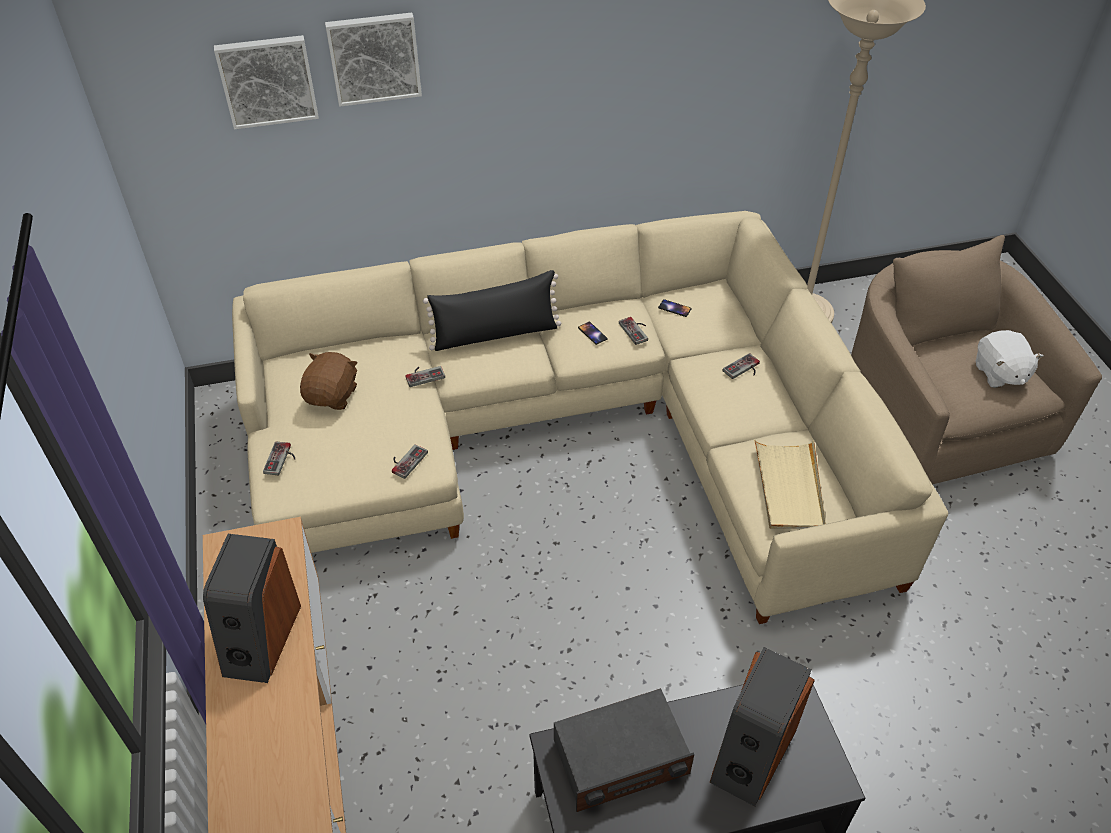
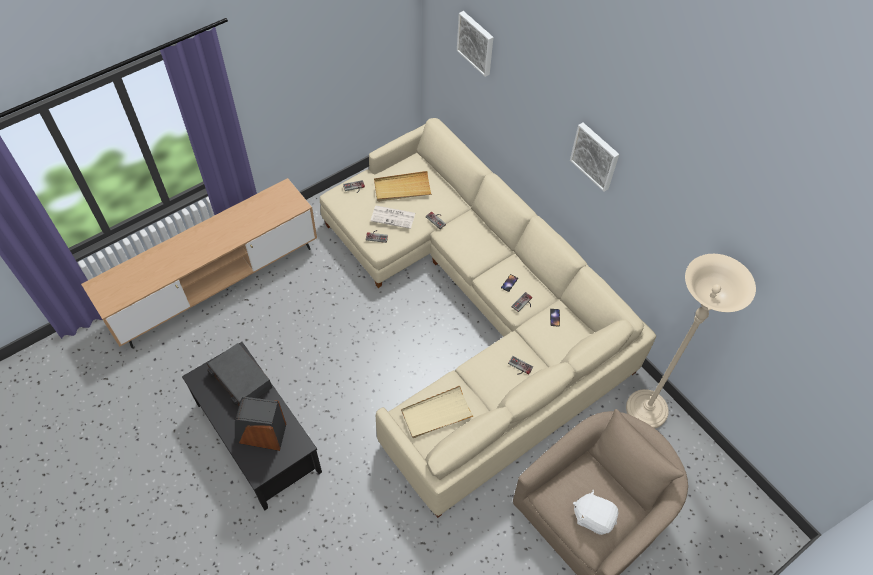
camera: 65 degrees right, 10 degrees up
(260, 639) = (243, 222): speaker -> none
(333, 395) = (402, 188): brown plush toy -> beige tray
(374, 57) = (515, 72): picture -> picture (595, 156)
(384, 424) = (393, 217): none -> newspaper
(495, 334) = (485, 239): black pillow -> none
(999, 374) = (593, 517): white plush toy -> white plush toy turned 60 degrees clockwise

